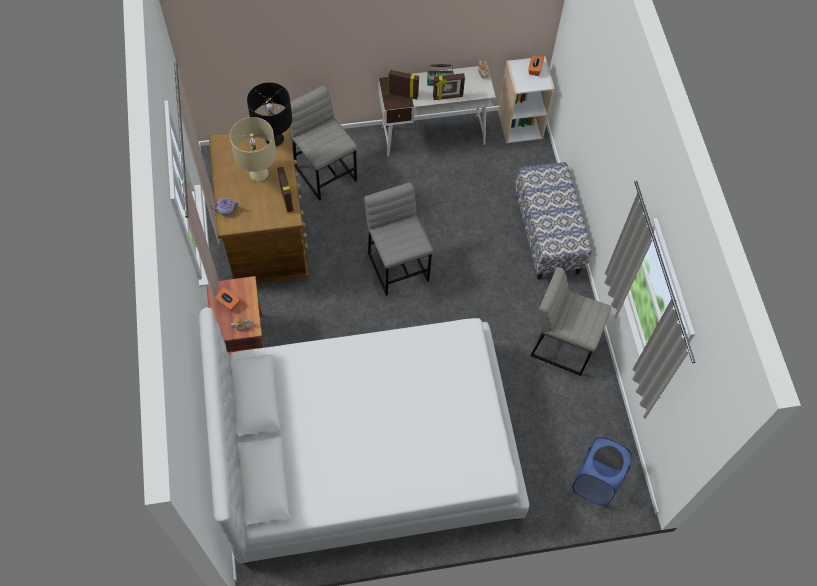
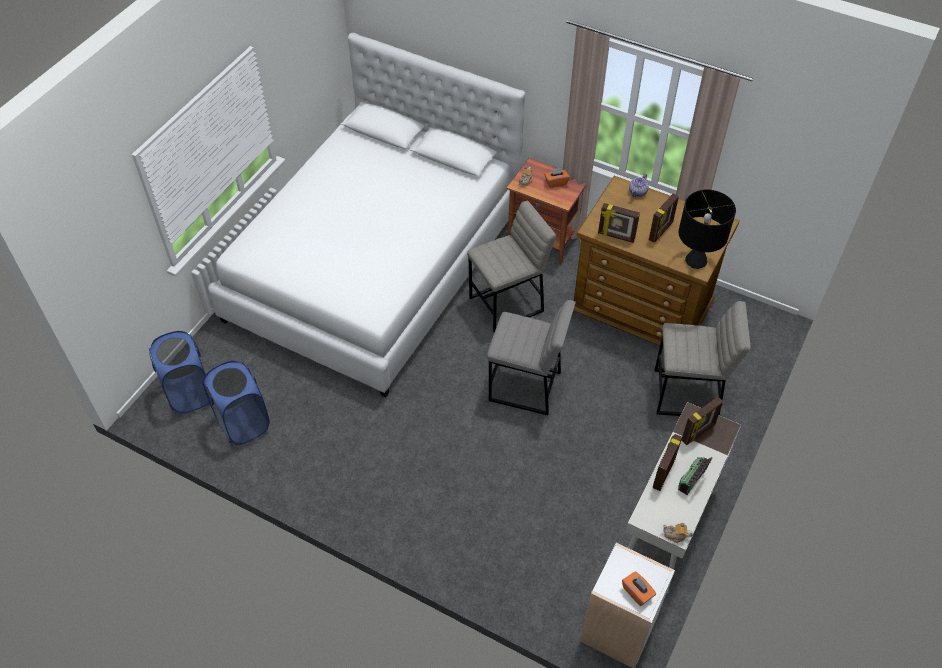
camera: 130 degrees right, 10 degrees down
(259, 174) = (661, 231): beige table lamp -> picture frame
(548, 234) = (450, 544): bench -> none
(561, 345) = (324, 461): grey chair -> grey chair (508, 303)
(583, 421) = (243, 423): none -> blue laundry basket

